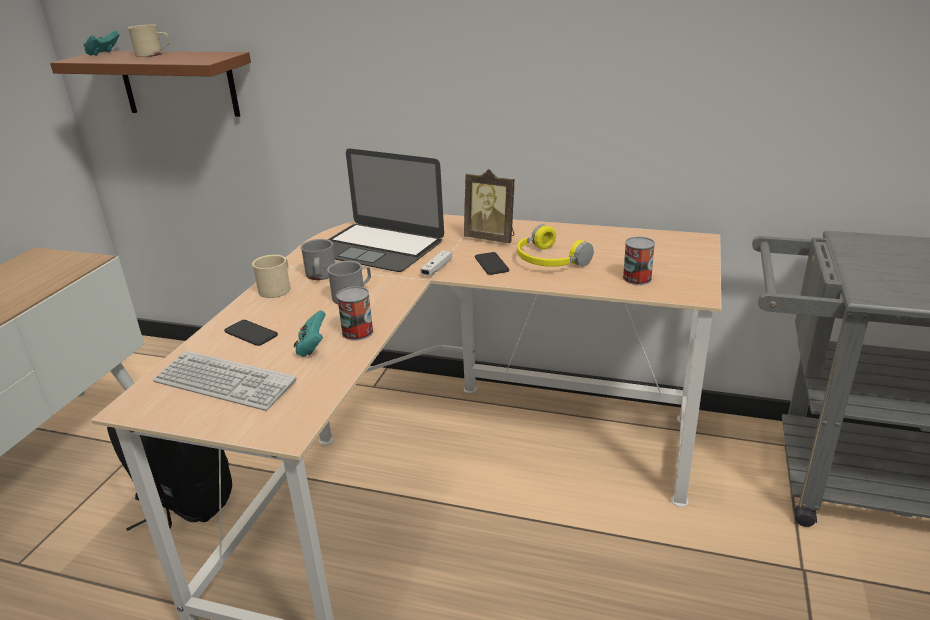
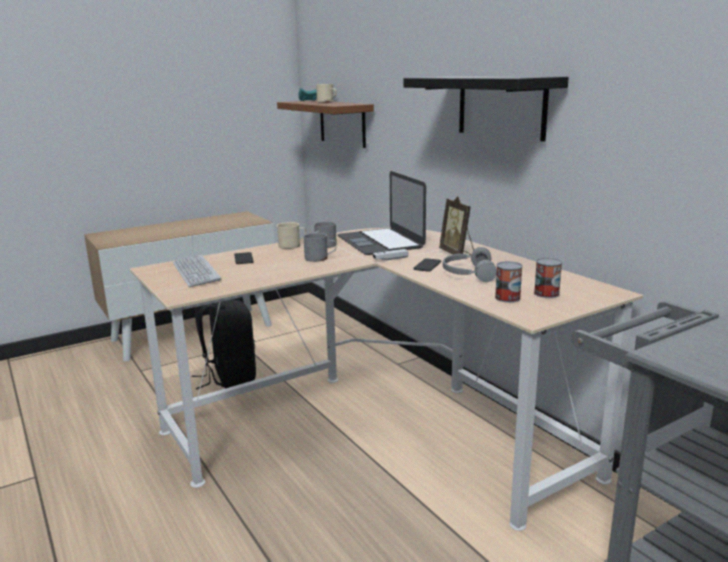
camera: 40 degrees right, 10 degrees down
(312, 347) = (256, 272): turquoise game controller -> none
(357, 332) = (288, 272): can -> can (546, 294)
(501, 47) = (501, 107): none -> black shelf
(548, 261) = (467, 273): yellow headphones -> grey headphones

